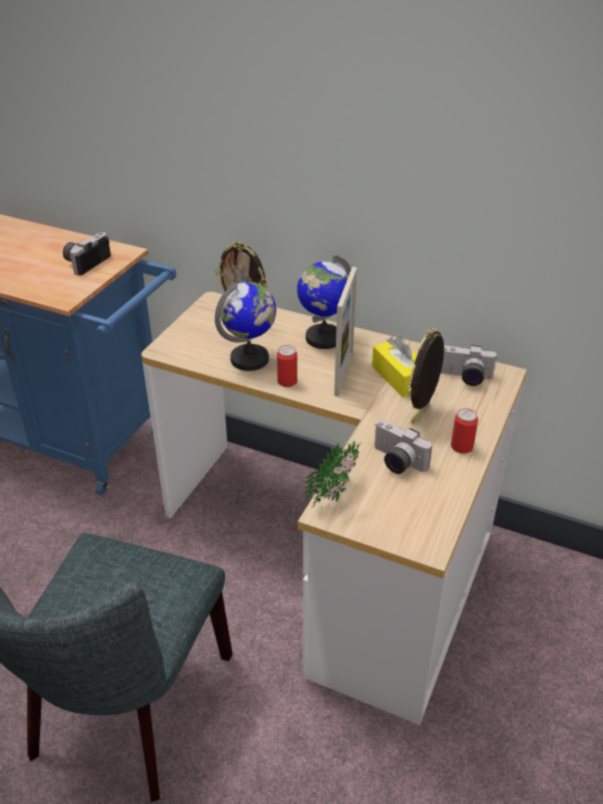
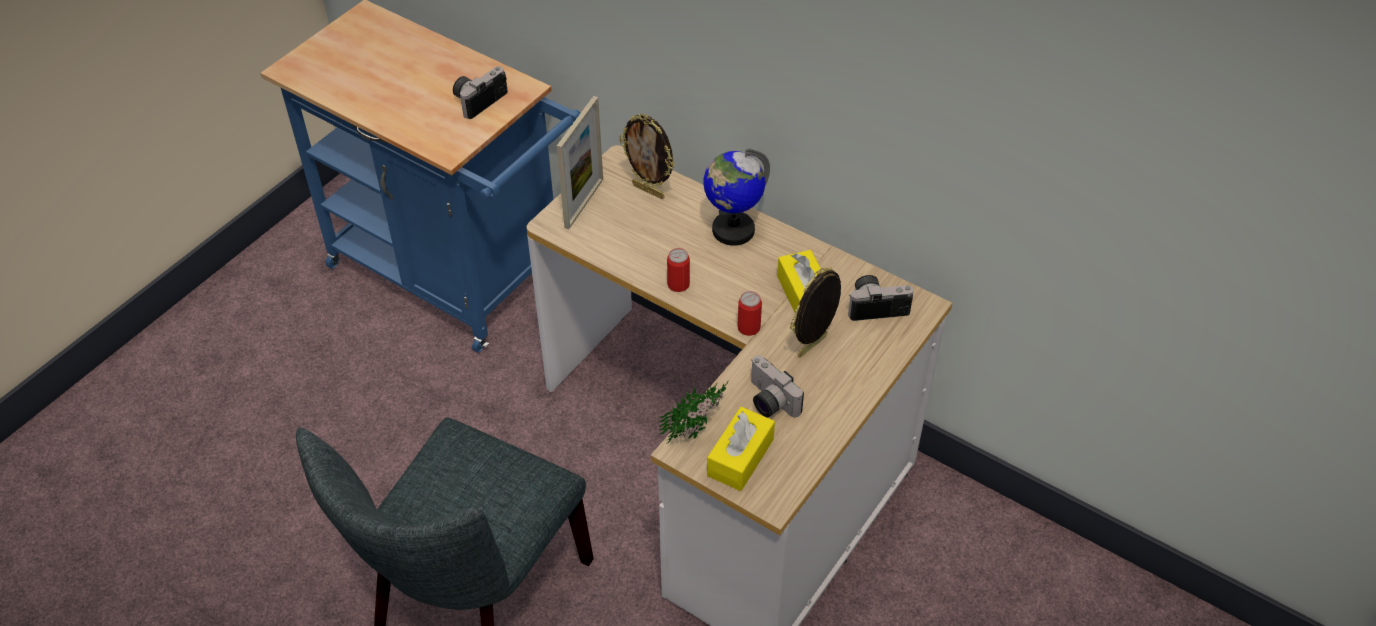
camera: 10 degrees right, 10 degrees up
(250, 359) = (644, 249): globe -> none
(343, 374) = (743, 282): picture frame -> picture frame (584, 203)
(385, 512) = (740, 457): none -> yellow tissue box
(461, 447) = (844, 393): can -> can (748, 327)
(464, 378) = (876, 305): camera -> camera turned 150 degrees clockwise

